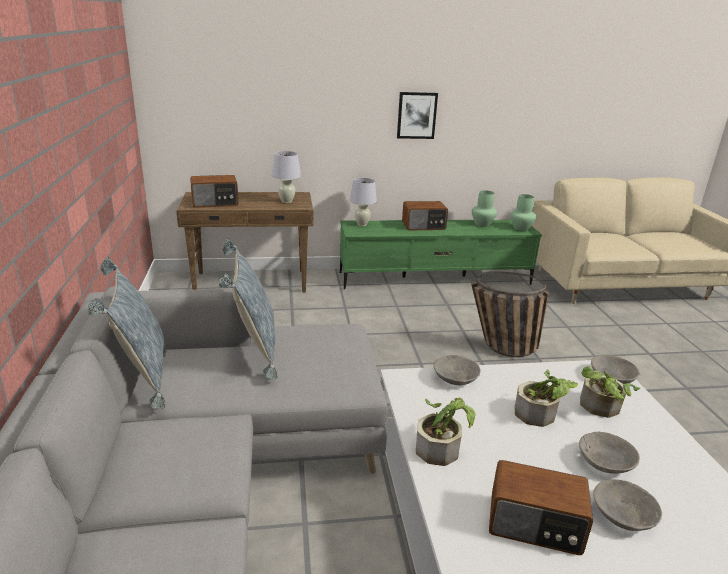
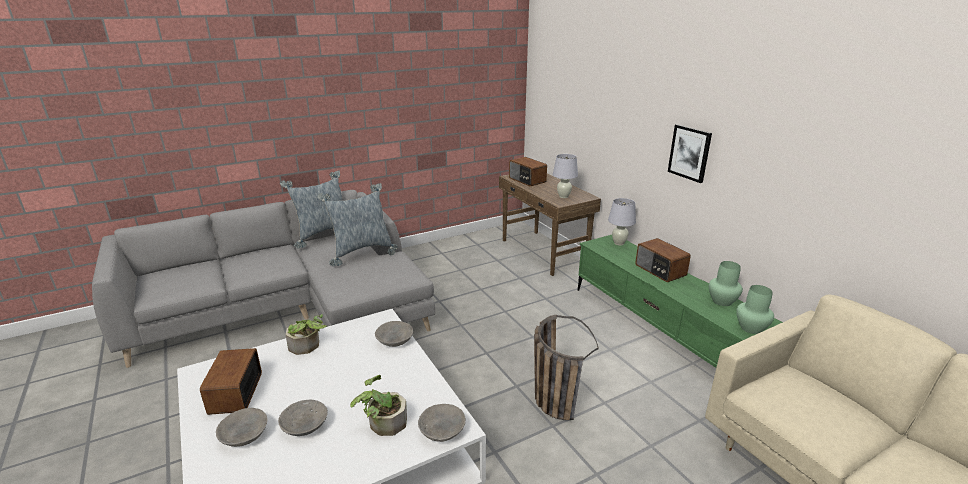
camera: 70 degrees right, 0 degrees up
(540, 414) = (361, 387): potted plant -> none

